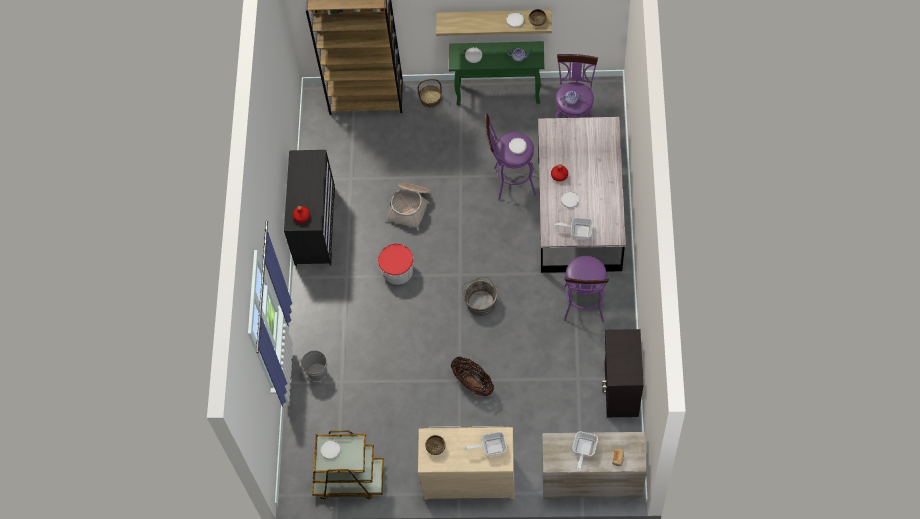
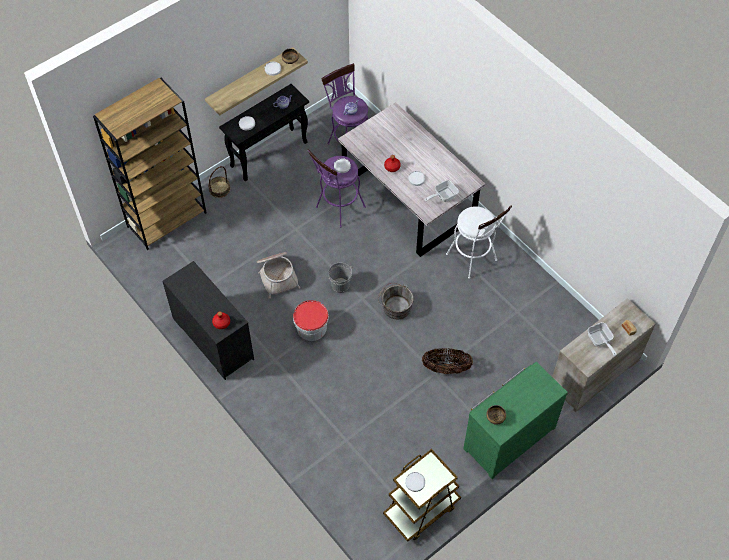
camera: 45 degrees left, 5 degrees down
(317, 372) = (319, 447): grey bucket -> grey bucket (340, 285)
(468, 475) = (507, 436): beige dresser -> green dresser
(490, 447) = (535, 387): frying pan -> none
(499, 93) = (269, 154): green console table -> black console table
(584, 307) = (474, 260): purple stool -> white stool
(620, 390) = (553, 298): black cabinet -> none

